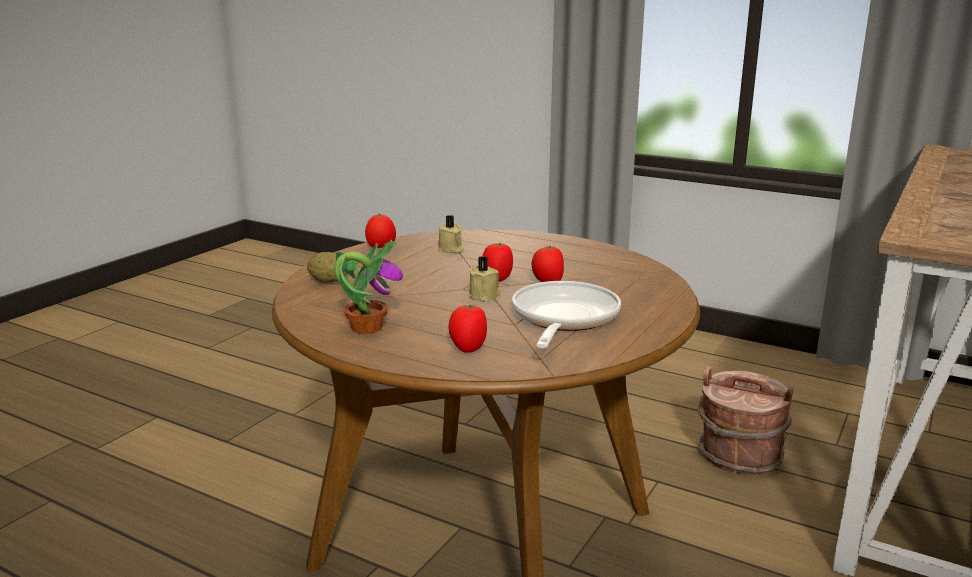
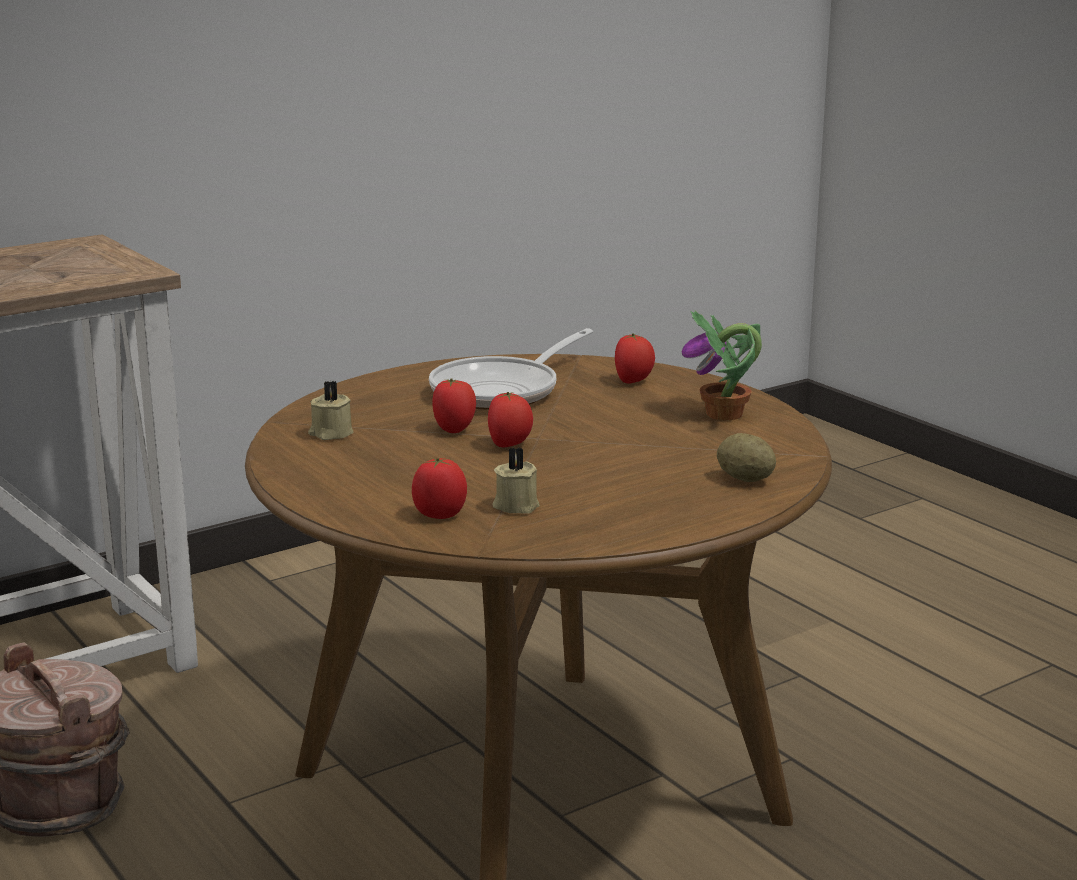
camera: 155 degrees left, 0 degrees up
(381, 247) = (625, 531): tomato -> tomato (439, 515)
(484, 296) = (554, 427): beige candle -> beige candle (330, 433)

